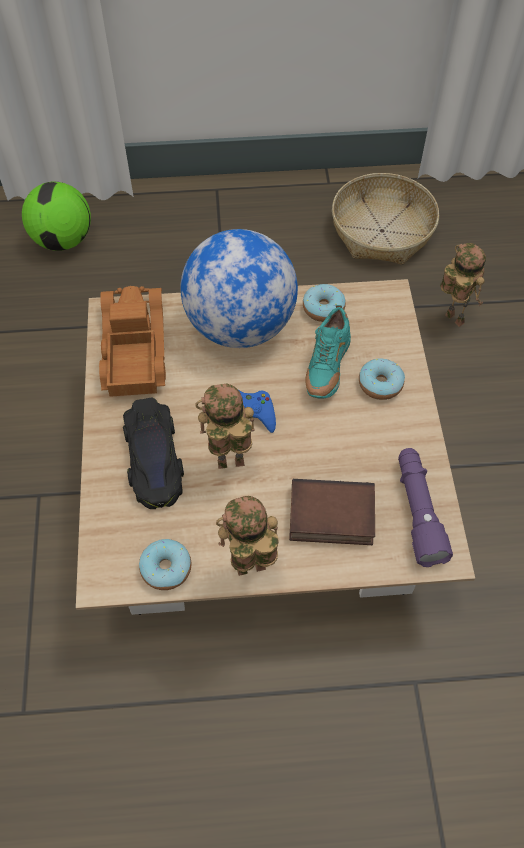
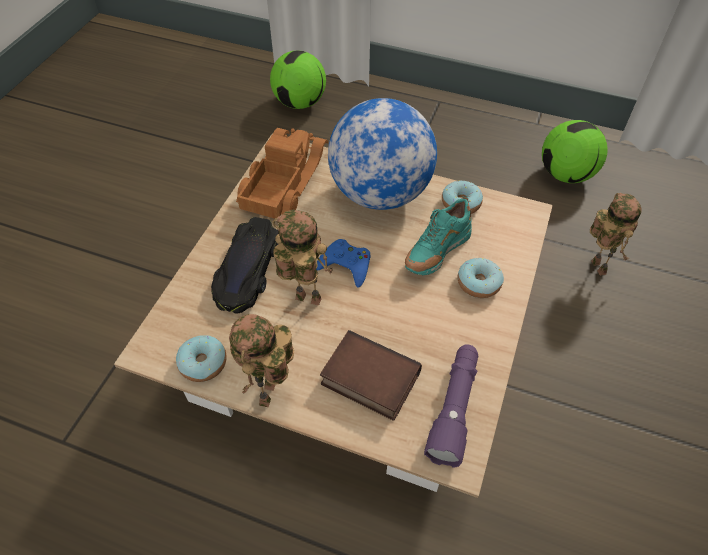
camera: 25 degrees right, 5 degrees down
(249, 572) = (270, 396): toy robot -> toy robot turned 90 degrees counterclockwise
(382, 230) = (566, 174): basket -> football

